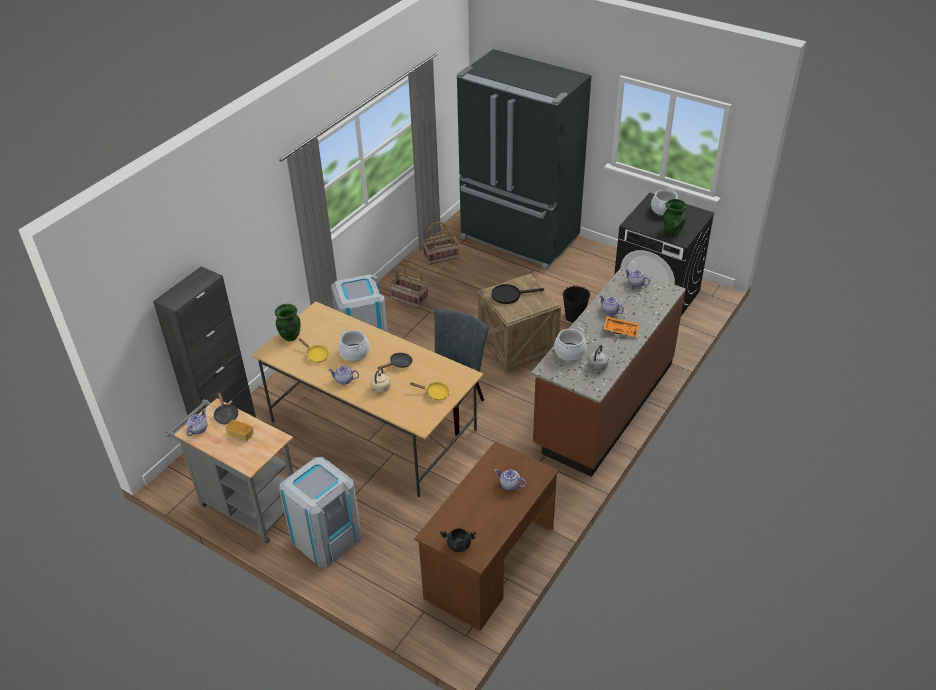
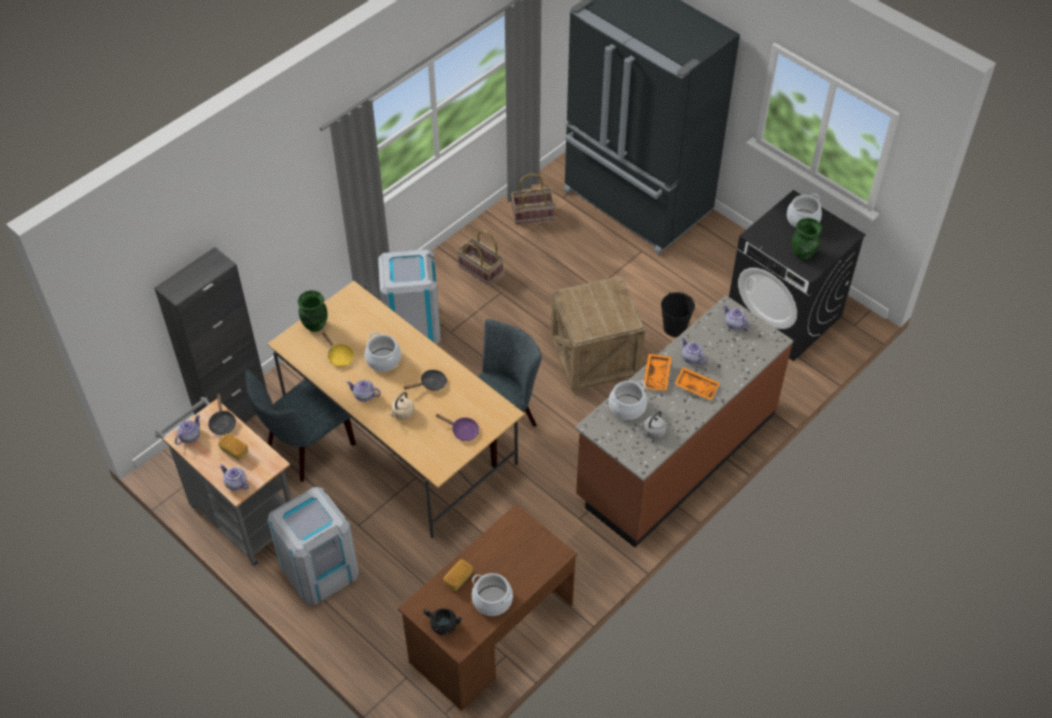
camera: 10 degrees right, 10 degrees up
(294, 446) = (305, 449): none -> grey chair
(435, 393) = (462, 431): yellow frying pan -> purple frying pan
(461, 506) = (458, 579): none -> bread
(496, 518) = (492, 600): none -> cooking pot
(509, 485) = (517, 563): teapot -> teapot (235, 484)
(510, 295) = (588, 304): black frying pan -> none
(587, 327) = (657, 376): none -> orange tray

